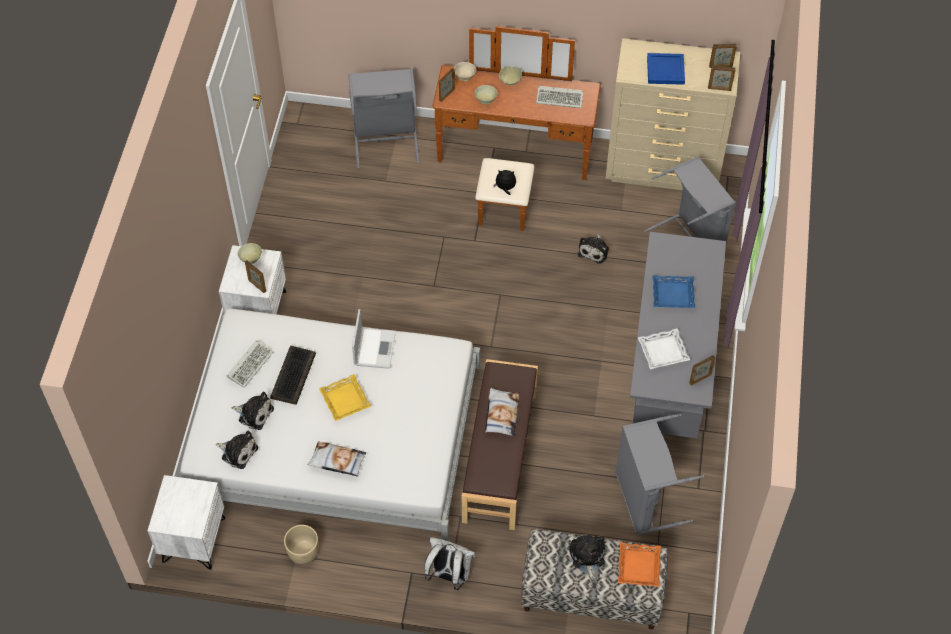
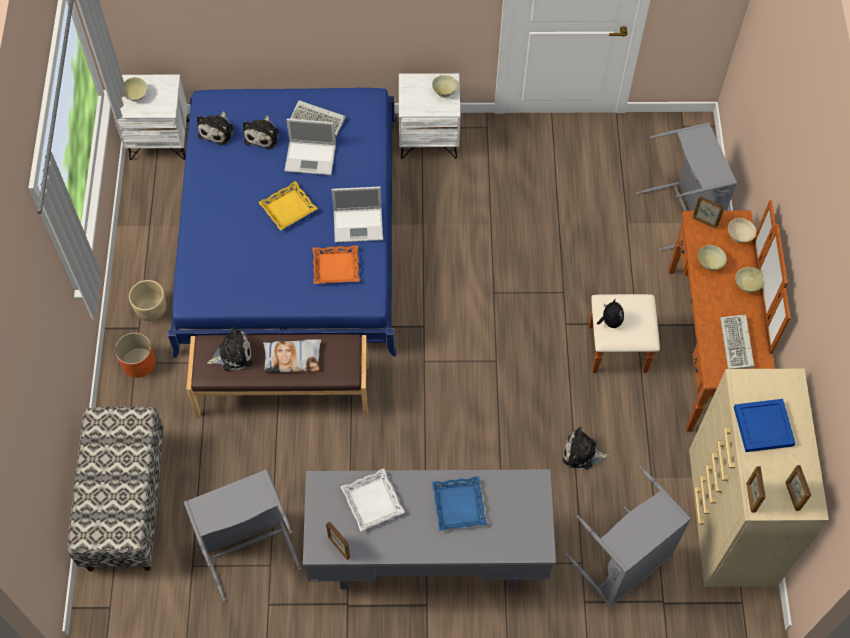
camera: 80 degrees right, 5 degrees up
(180, 516) = (136, 96): none -> beige bowl
(257, 285) = (411, 104): picture frame -> none
(292, 375) = (311, 158): keyboard -> laptop
(303, 552) = (153, 230): beige planter -> beige planter (151, 309)
(334, 434) = (290, 232): white bed -> blue bed
(337, 461) = (215, 215): pillow -> none
(449, 575) = (138, 362): white backpack -> orange planter
(587, 557) = (123, 466): plush toy -> plush toy (233, 354)
(638, 566) = (115, 520): orange tray -> orange tray (336, 267)

